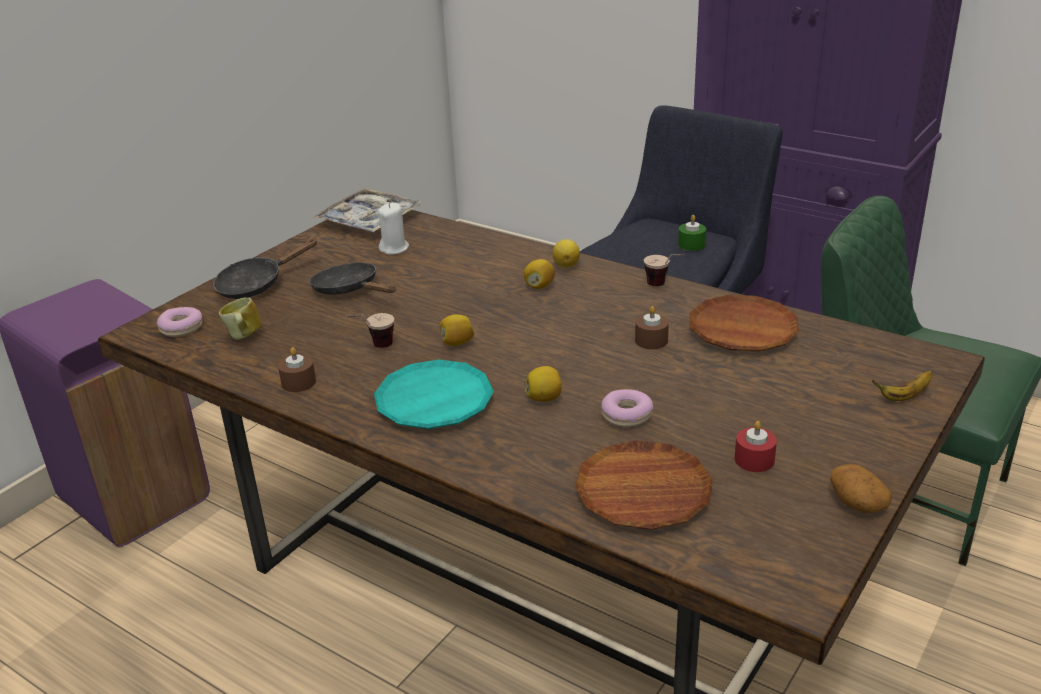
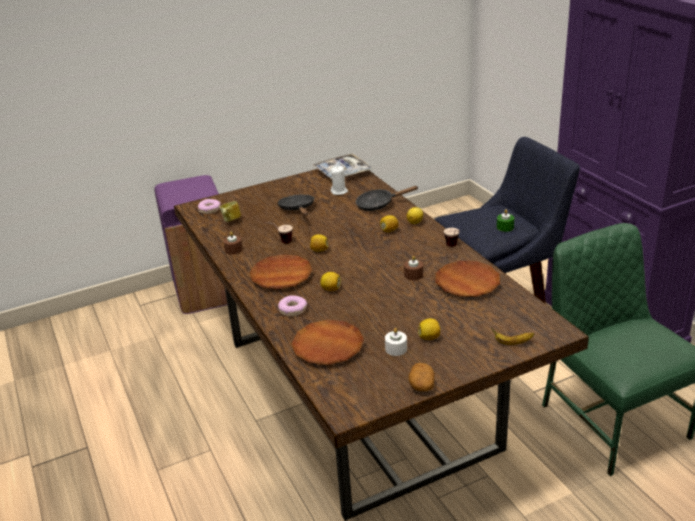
camera: 30 degrees right, 0 degrees up
(256, 285) = (259, 195): black frying pan -> black frying pan (378, 204)
(434, 401) = (281, 276): turquoise plate -> brown plate
(627, 415) = (360, 309): donut -> donut (293, 310)
(754, 459) = (396, 349): red candle -> white candle
(782, 425) = (429, 337): none -> lemon

